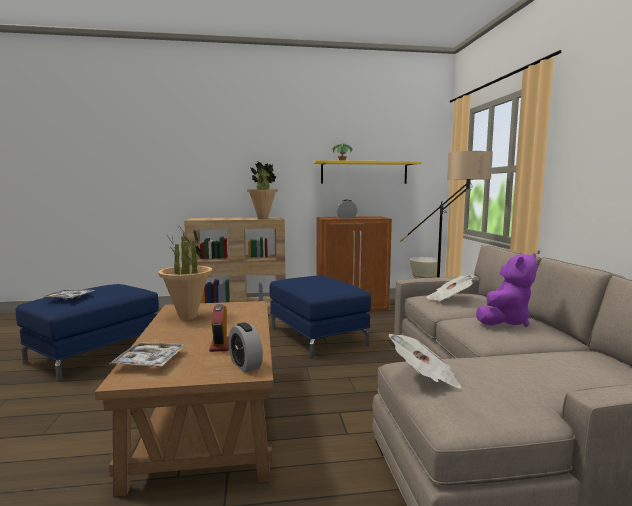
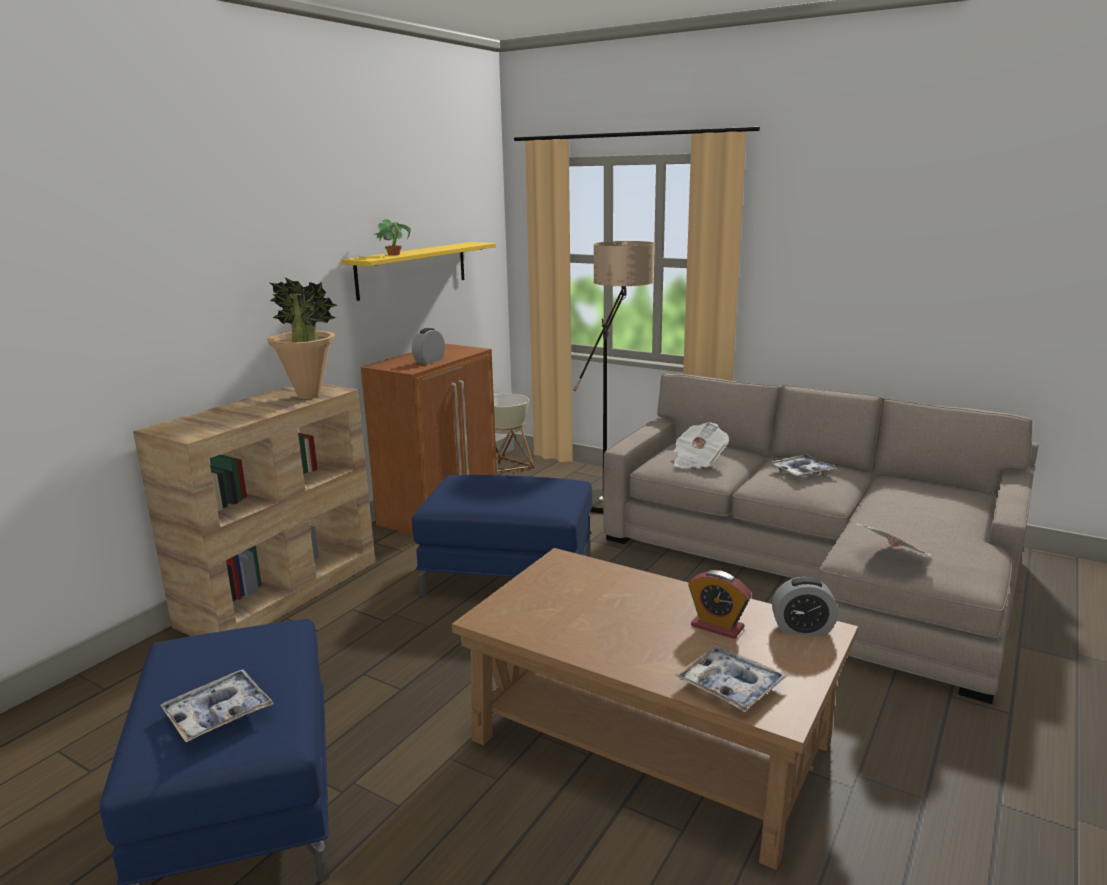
camera: 50 degrees left, 10 degrees up
(188, 317) = (560, 620): potted plant -> none
(504, 321) = (801, 471): purple plush toy -> tray

